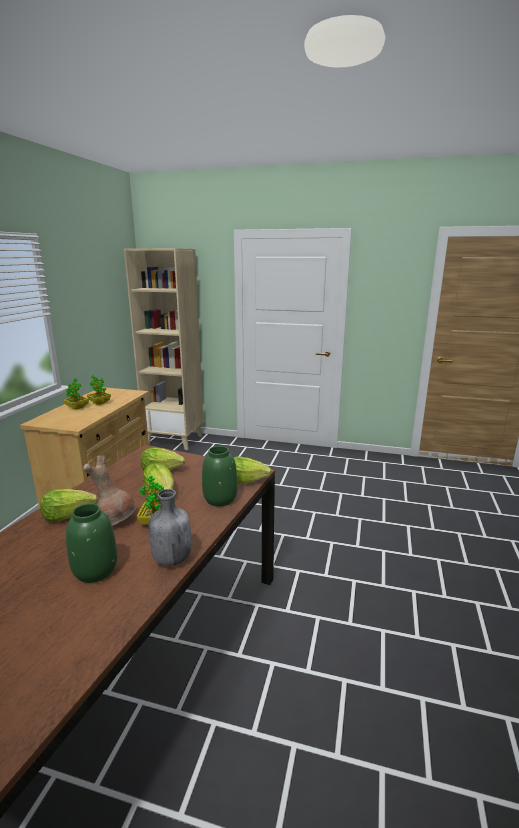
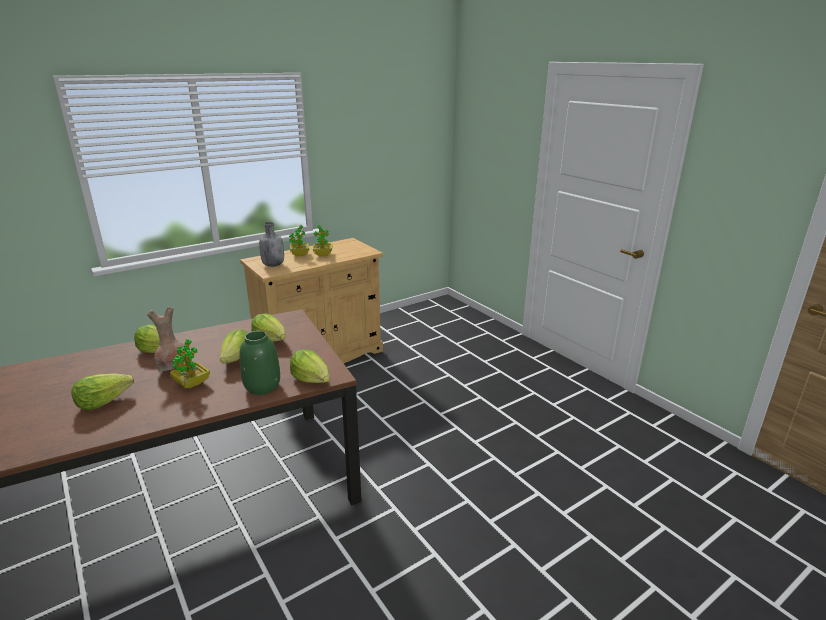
camera: 40 degrees right, 5 degrees up
(94, 571) = (103, 401): green vase -> lettuce
(171, 559) = (150, 418): grey bottle -> grey bottle (273, 265)
(175, 440) = (452, 315): beige bookcase -> none

